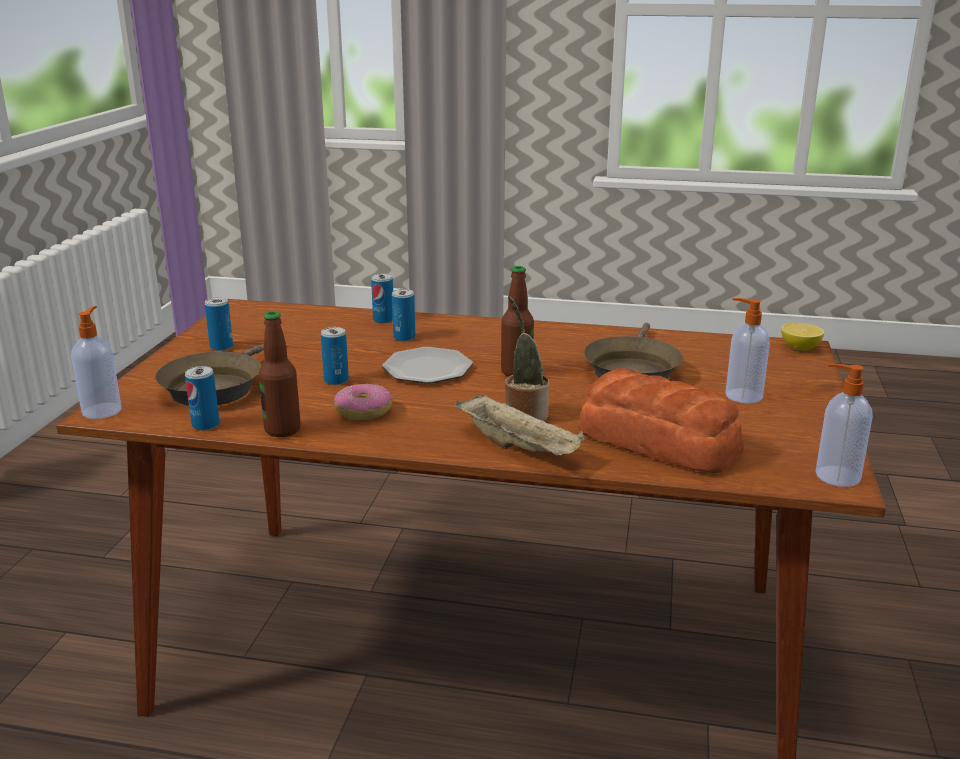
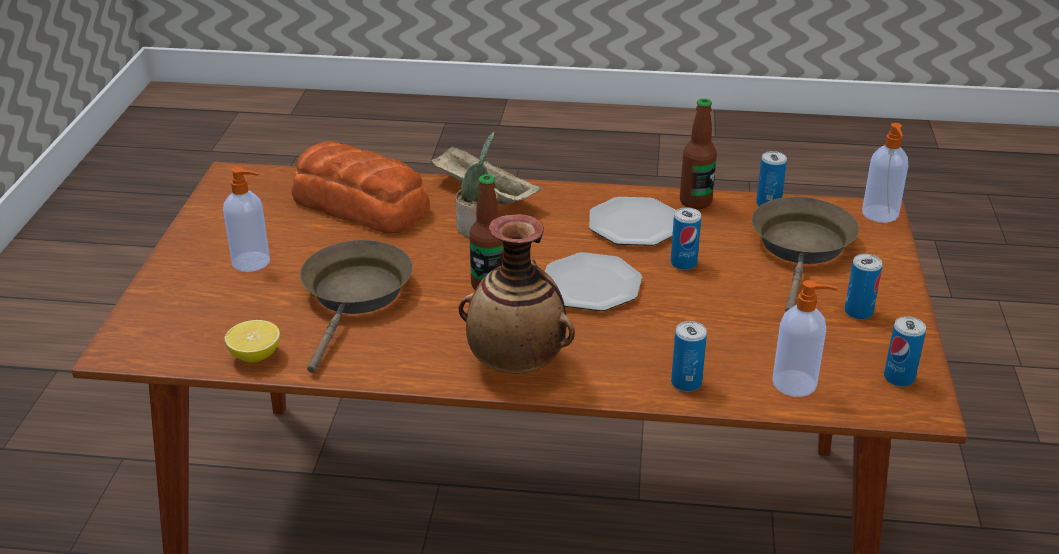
camera: 175 degrees right, 10 degrees up
(364, 411) = (633, 225): donut -> plate
(404, 337) = (640, 343): can -> can (899, 378)
(498, 331) = (517, 364): none -> vase
(800, 348) = (124, 348): lemon -> lemon (255, 356)
(835, 476) = (230, 181): soap dispenser -> soap dispenser (796, 384)

